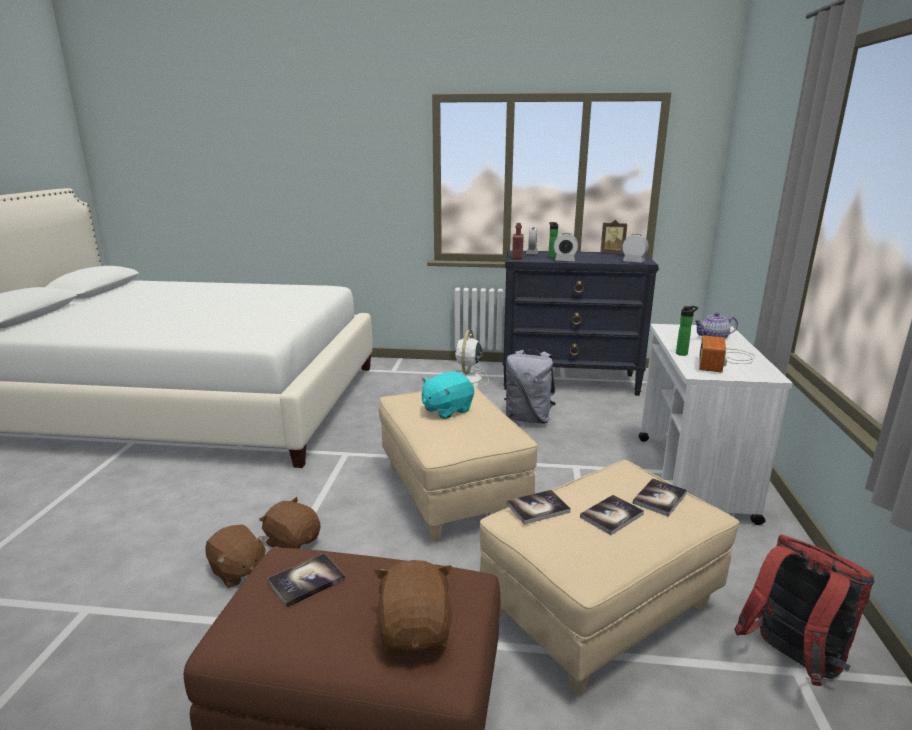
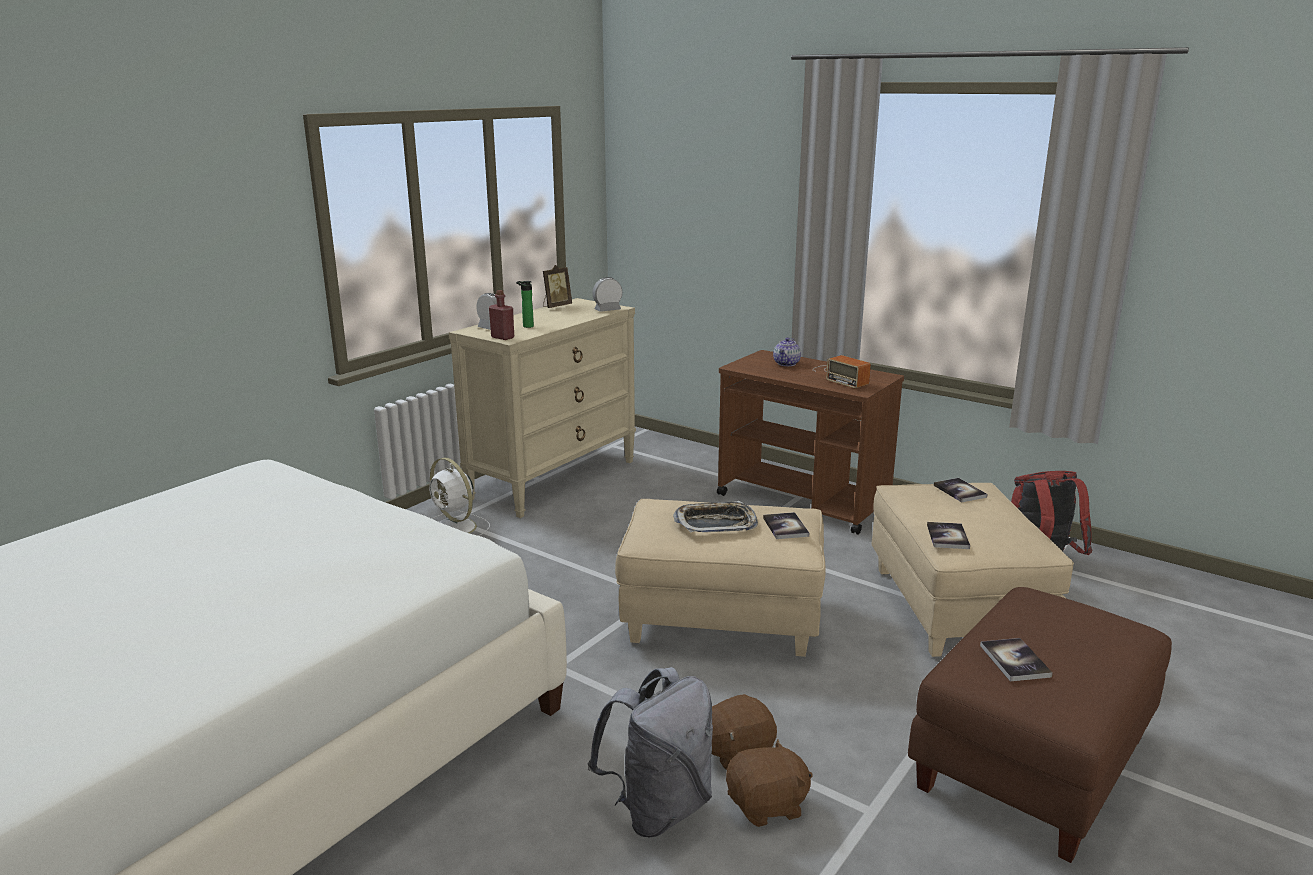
camera: 60 degrees left, 0 degrees up
(416, 631) = (1097, 627): brown plush toy -> none
(446, 410) = (716, 523): turquoise plush toy -> tray
(528, 418) = (611, 529): grey backpack -> grey backpack (658, 808)
(564, 260) = (554, 326): alarm clock -> none
(570, 382) = (553, 479): black dresser -> beige dresser
(611, 516) = (975, 514): book -> book (785, 527)
(683, 353) = (810, 382): bottle -> none
(693, 477) = (804, 501): white cart -> brown cart

